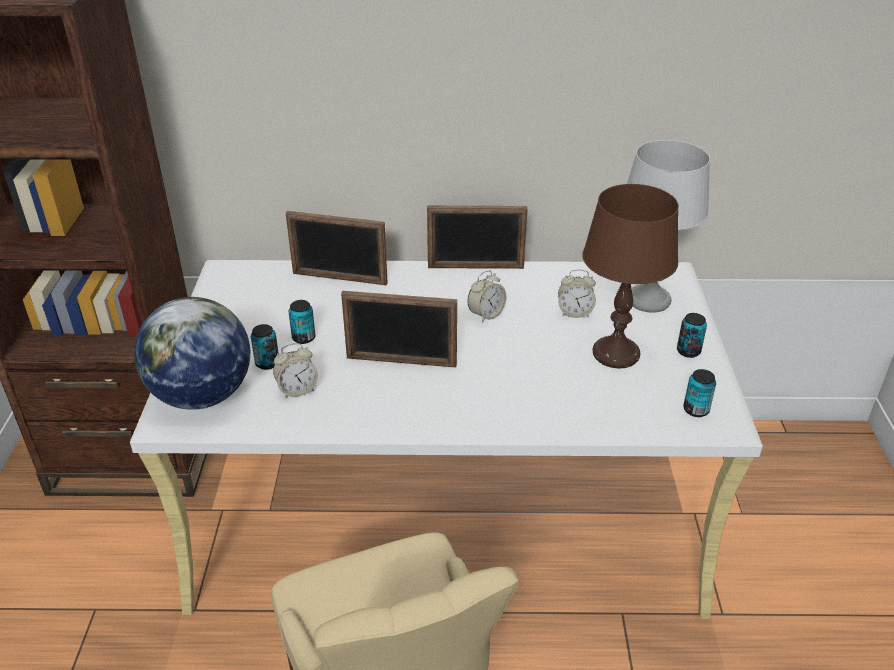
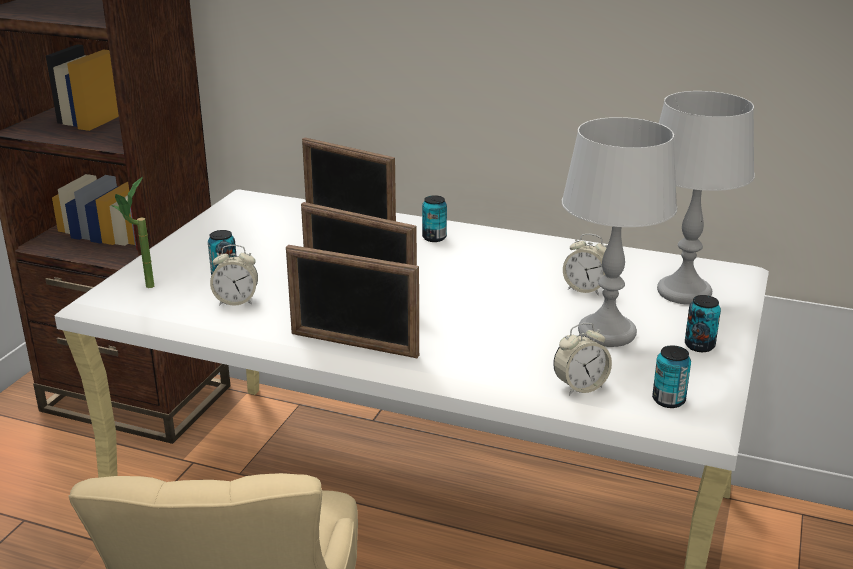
camera: 20 degrees right, 10 degrees down
(202, 395) = (143, 289): globe -> potted plant
(303, 338) = (276, 261): can -> can (434, 238)
(475, 267) = (501, 234): picture frame -> picture frame (353, 345)
(486, 314) = (482, 274): alarm clock -> alarm clock (580, 387)
(615, 353) = (606, 332): brown table lamp -> grey table lamp

